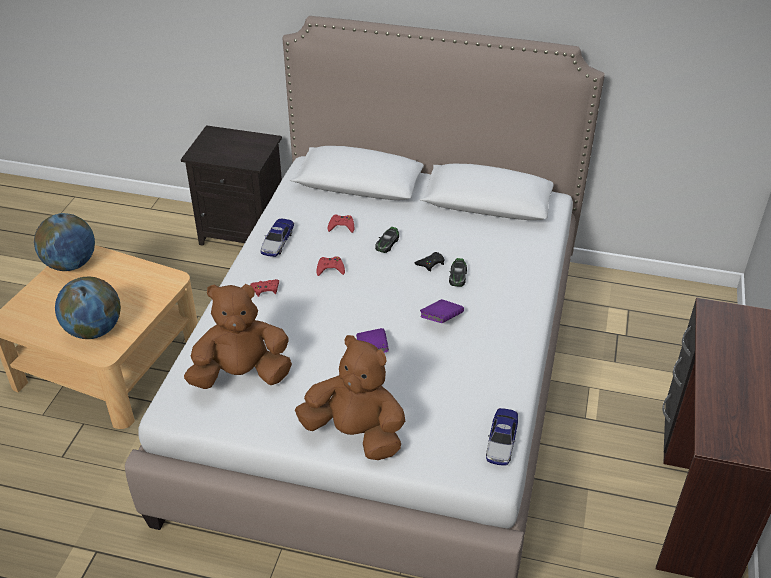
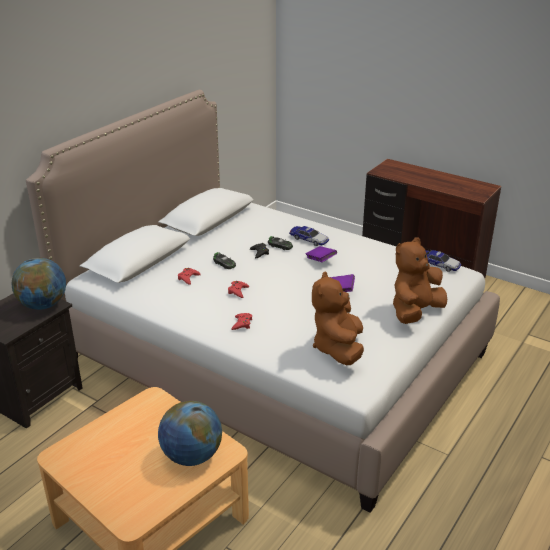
camera: 70 degrees left, 10 degrees down
(71, 264) = (74, 464): globe -> globe (43, 305)
(277, 242) = (184, 309): toy car -> toy car (309, 239)

